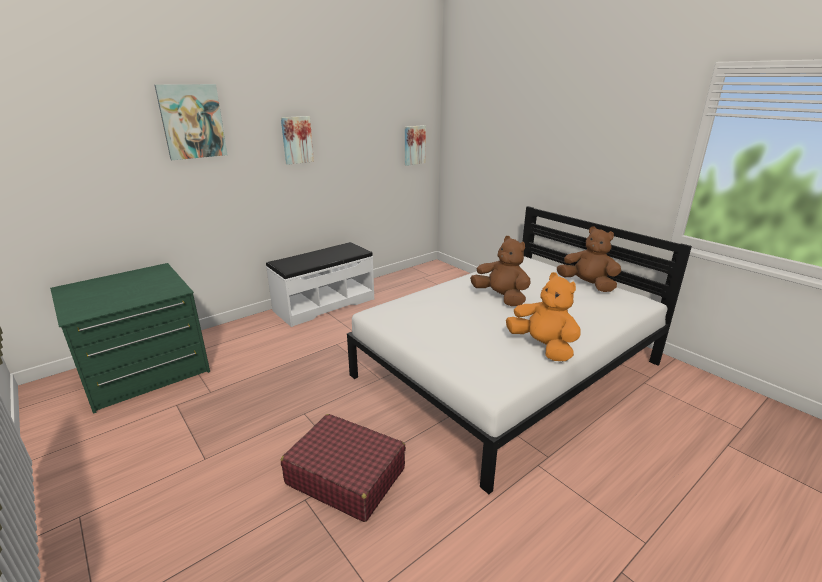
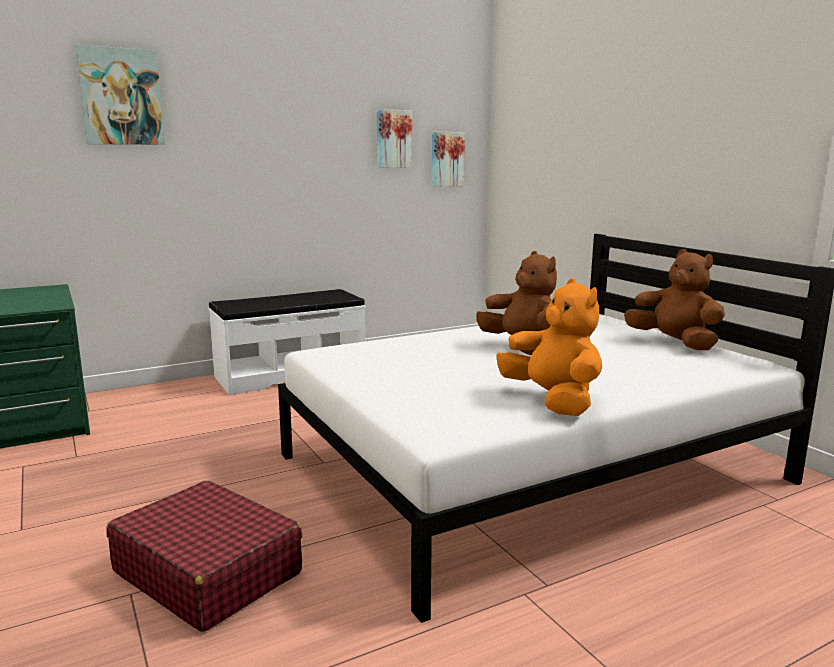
camera: 10 degrees right, 10 degrees down
(296, 140) = (267, 135): picture -> picture (393, 139)

